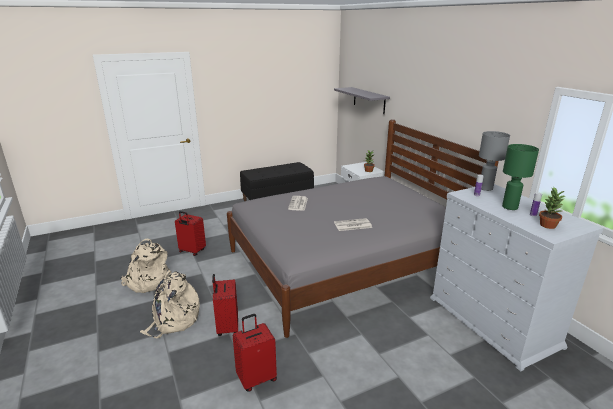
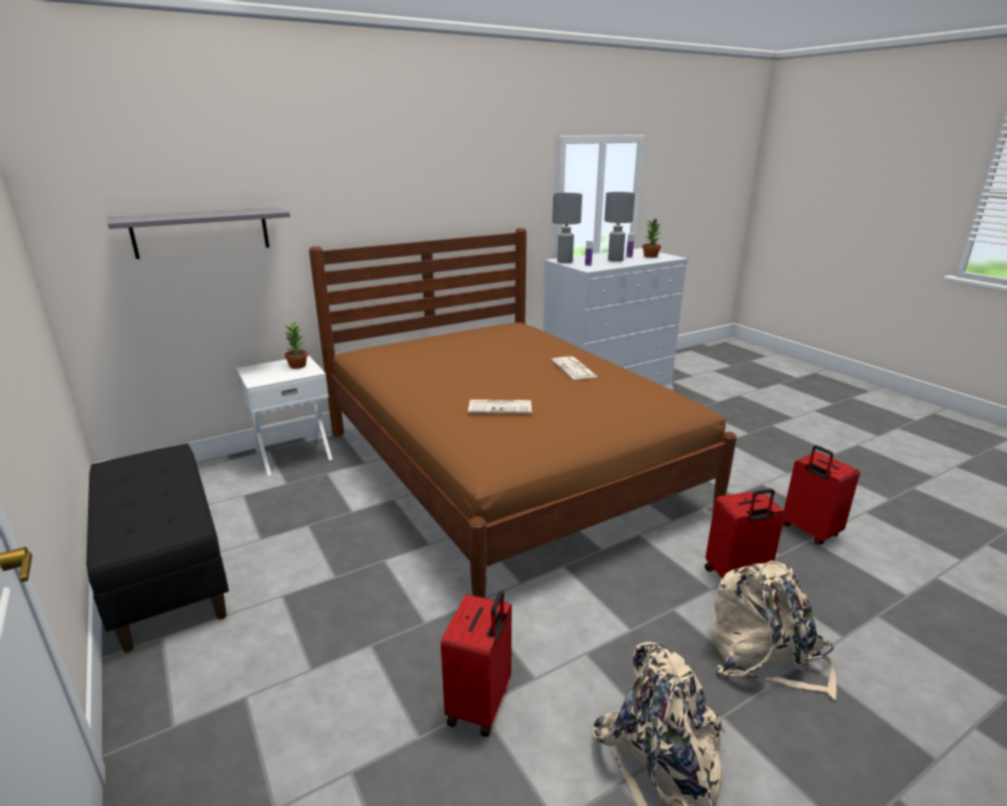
camera: 95 degrees left, 0 degrees up
(346, 263) = (505, 469): grey bed -> brown bed
(509, 207) = (615, 260): green table lamp -> grey table lamp

